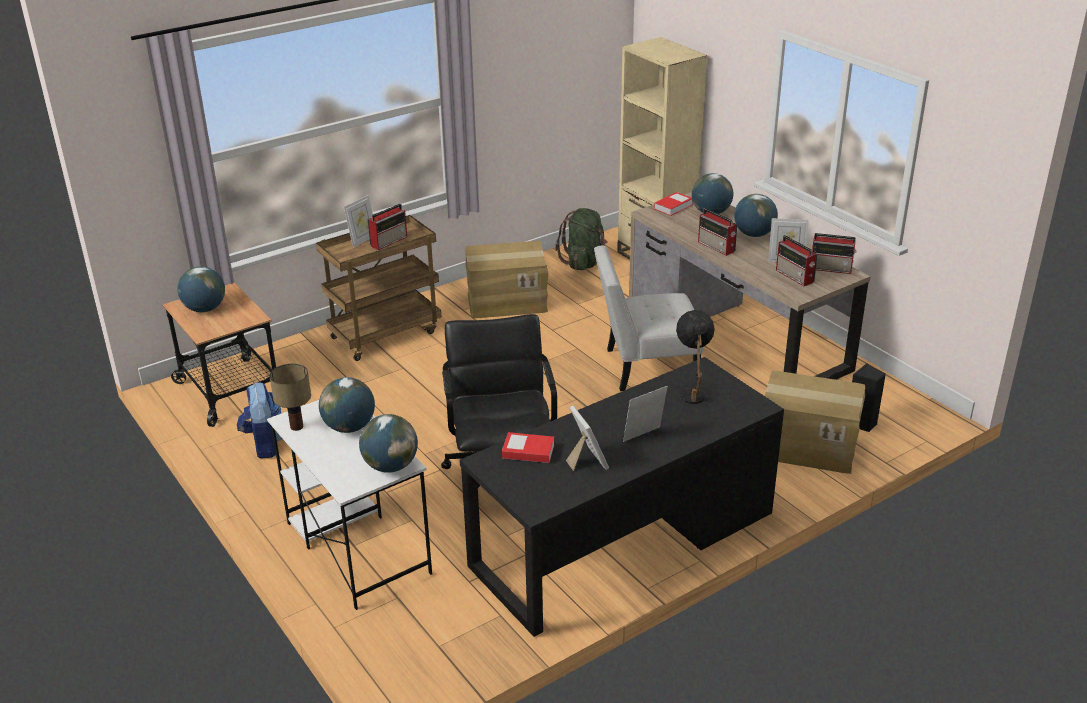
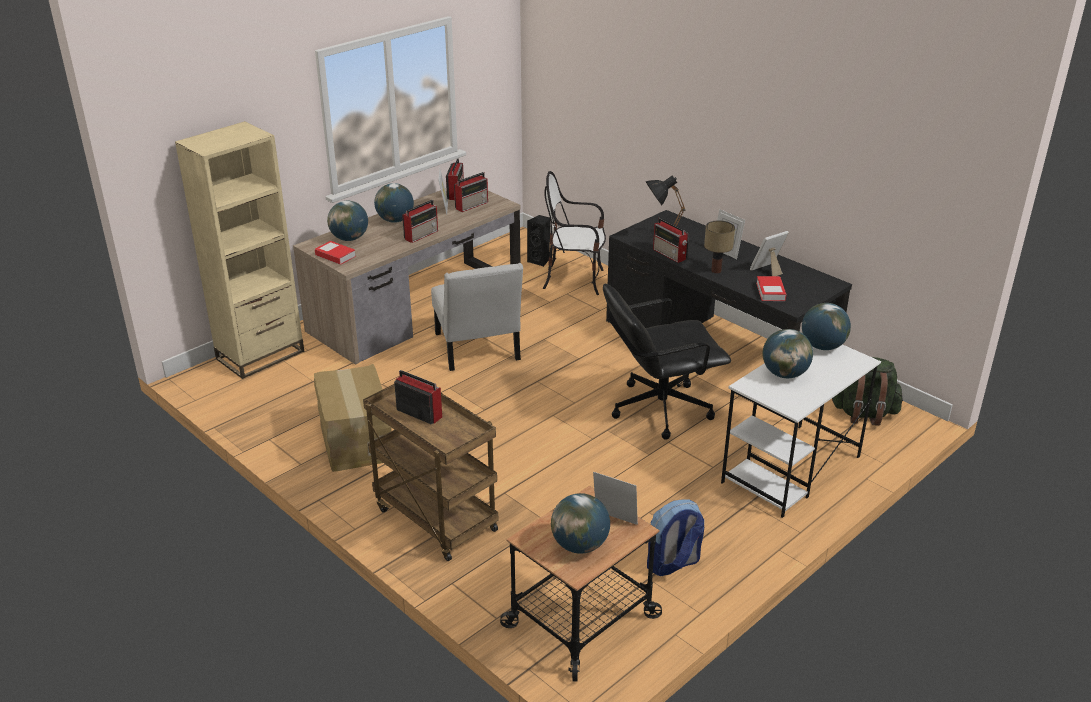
camera: 100 degrees left, 0 degrees up
(297, 427) = (800, 401): table lamp -> table lamp (716, 270)
(362, 240) = (417, 432): picture frame -> picture frame (614, 520)
(584, 262) = (265, 398): green backpack -> green backpack (863, 413)
(645, 393) = (670, 254): none -> radio
(808, 446) = (574, 280): cardboard box -> chair

